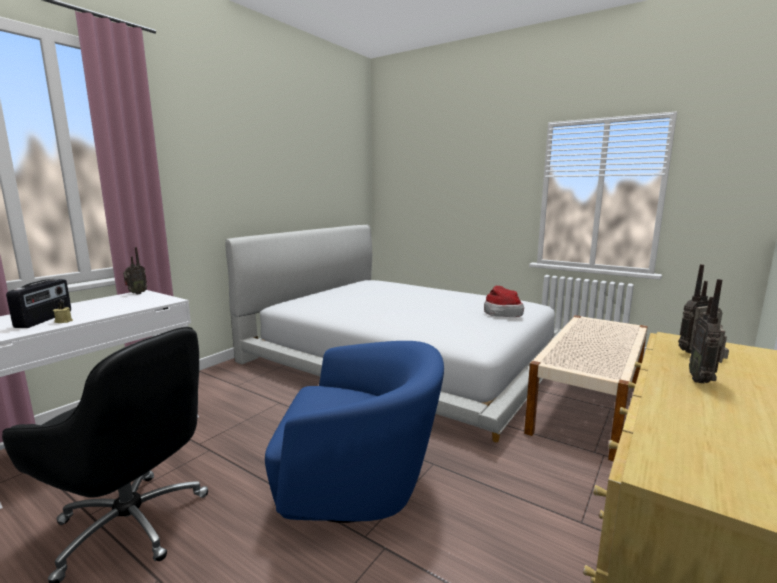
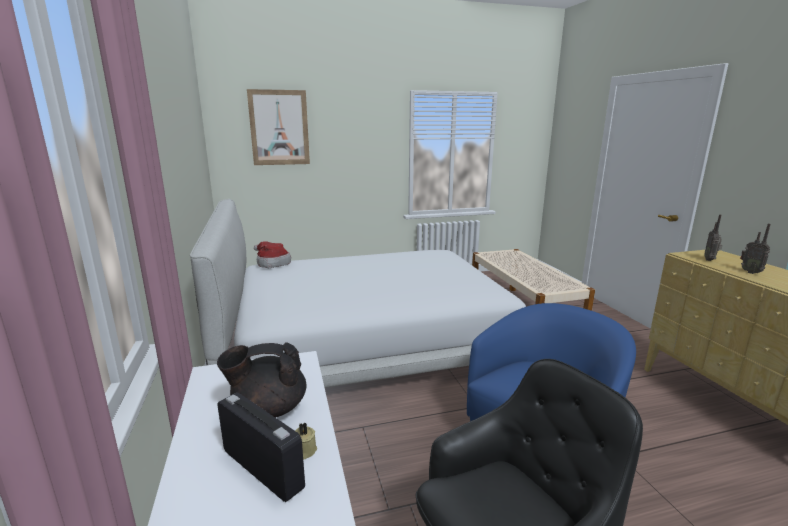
camera: 50 degrees left, 5 degrees up
(106, 308) = (269, 408): none -> black teapot
(136, 293) = (211, 377): radio -> none
(421, 168) = (279, 128): none -> picture
(501, 312) = (451, 264): hat -> hat (272, 263)

